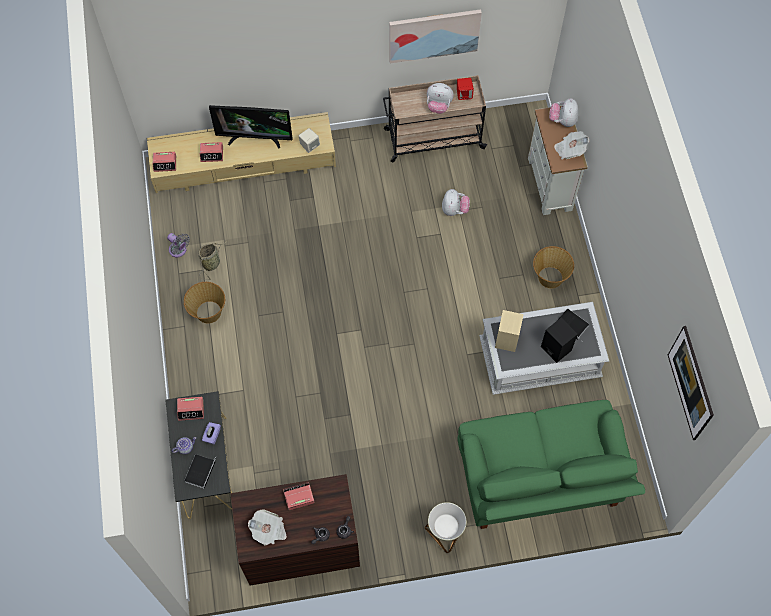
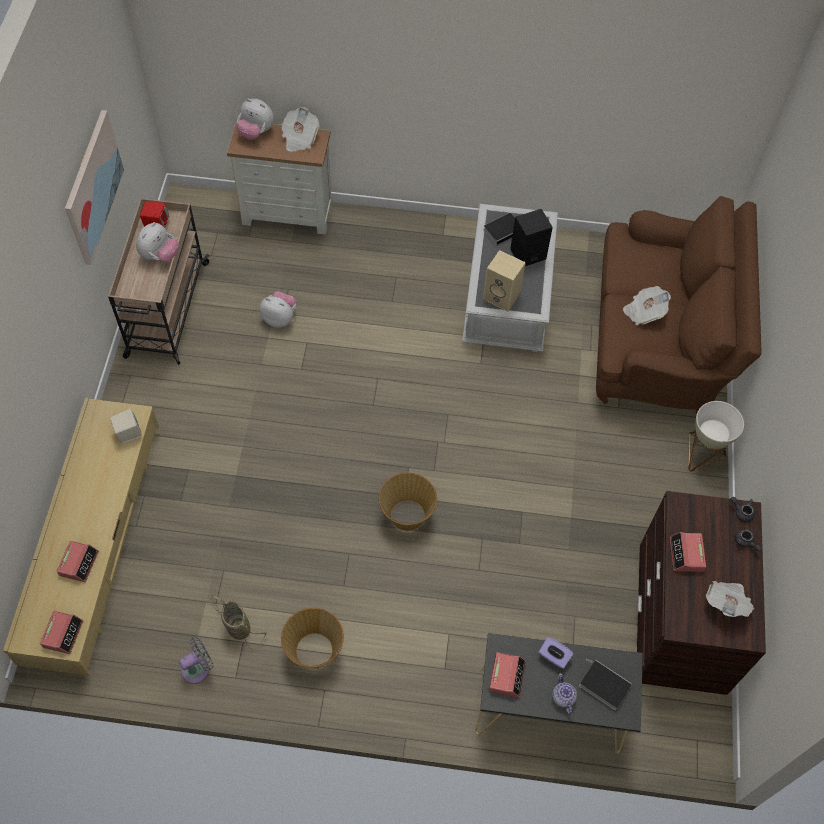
camera: 75 degrees left, 5 degrees down
(255, 138) = (81, 499): television -> none
(522, 440) = (644, 312): none -> newspaper
(539, 481) = (658, 341): green sofa -> brown sofa
(550, 277) = (409, 253): basket -> basket (407, 516)
(686, 390) = (700, 86): picture -> none

